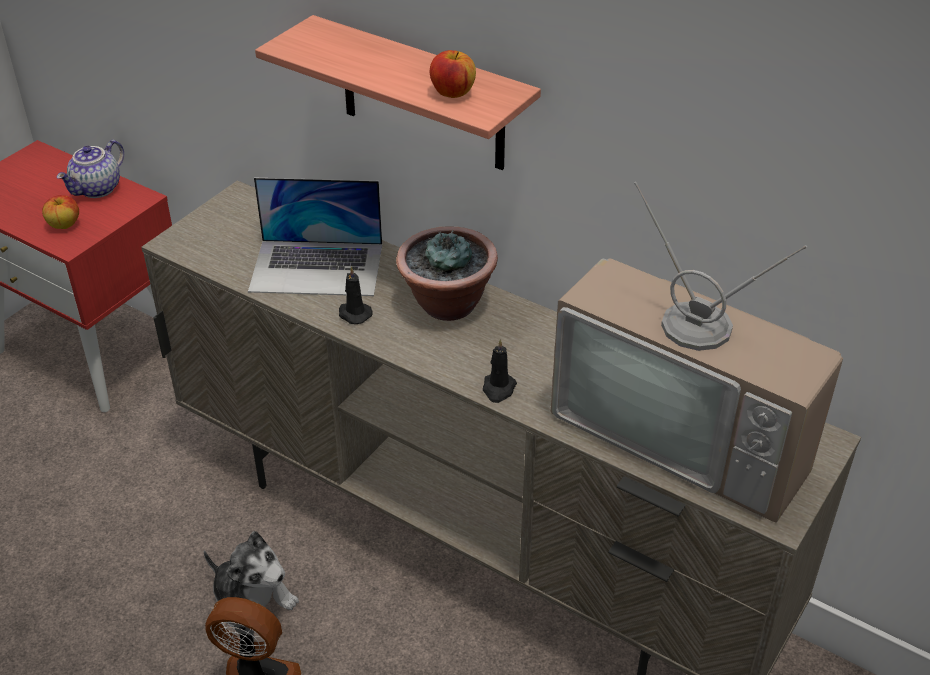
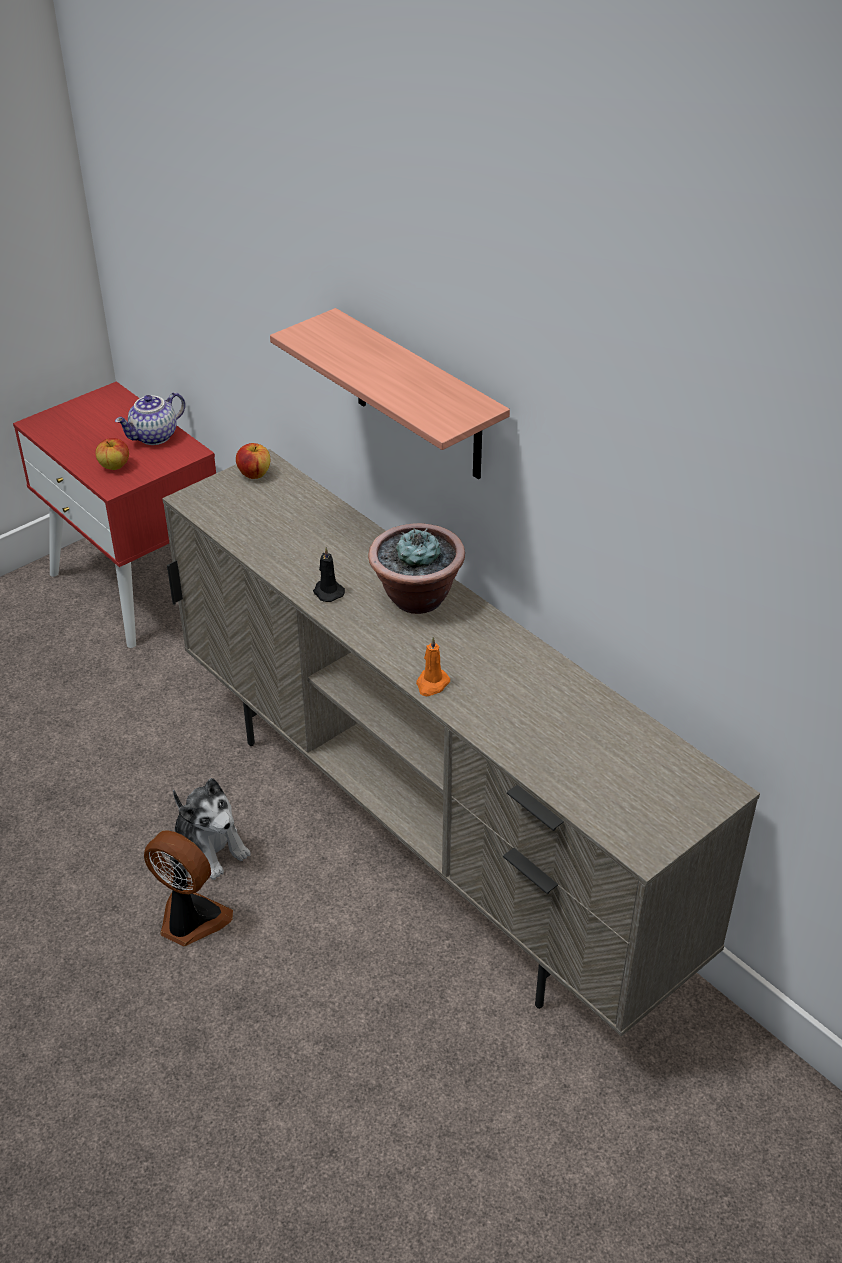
camera: 15 degrees right, 0 degrees up
(317, 267) = (311, 543): laptop -> none
(452, 93) = (426, 401): apple -> apple (254, 474)
(498, 389) = (432, 684): black candle -> orange candle
(688, 432) = (592, 756): television -> none

